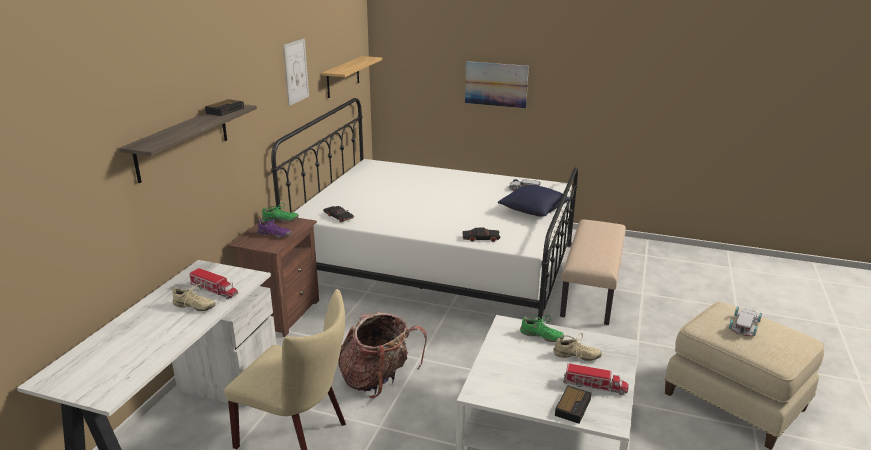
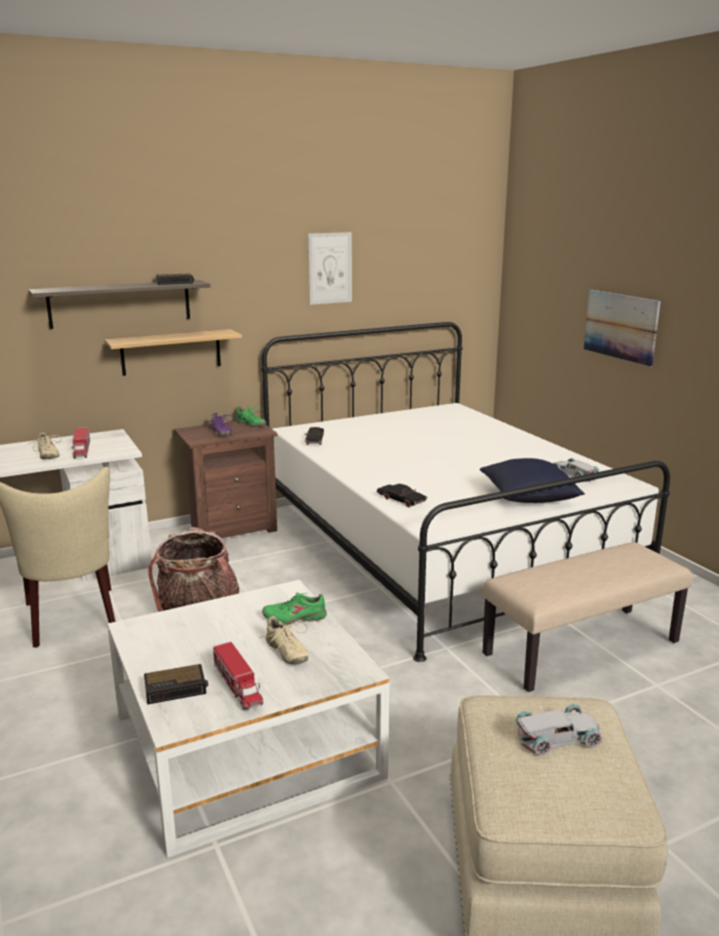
camera: 45 degrees right, 5 degrees down
(343, 76) = (432, 292): shelf -> shelf (171, 352)
(541, 336) = (295, 617): green shoe -> green shoe turned 105 degrees clockwise

